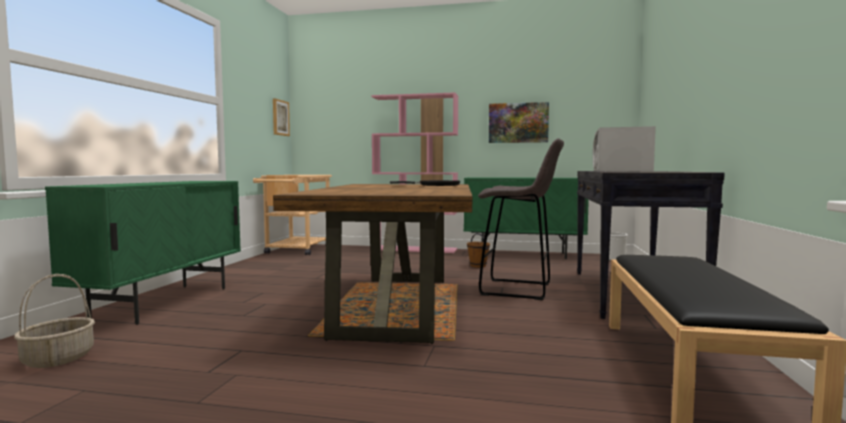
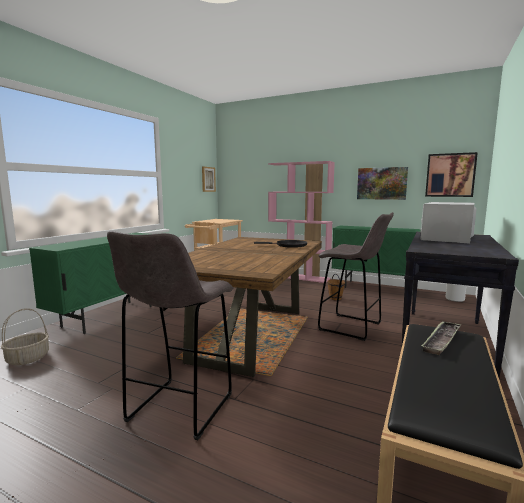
camera: 15 degrees right, 5 degrees up
(356, 384) = (179, 409): none -> grey stool
(597, 112) = (450, 175): none -> picture
(667, 262) = (441, 340): none -> tray

